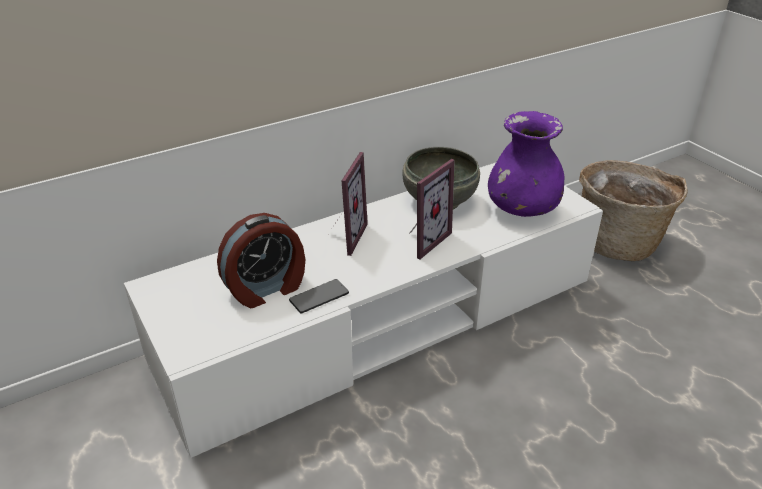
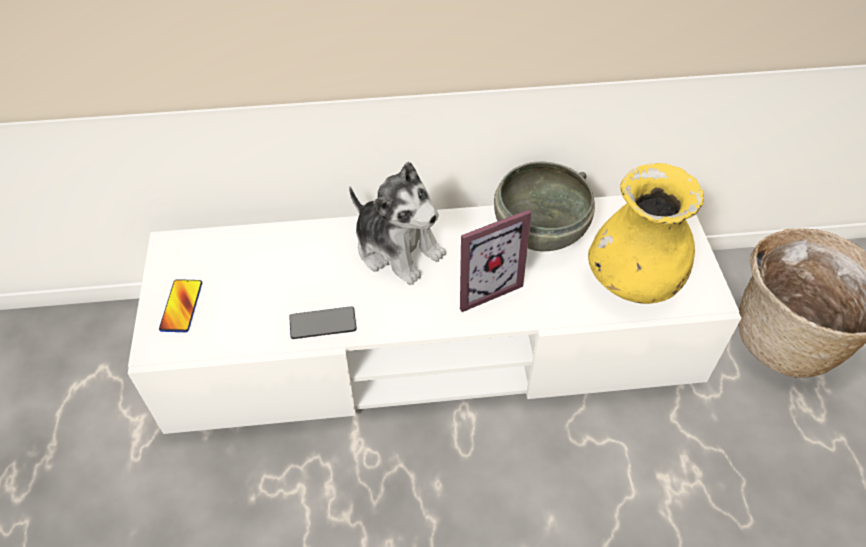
camera: 25 degrees right, 15 degrees up
(189, 322) = (181, 306): none -> phone
(266, 289) = (277, 292): alarm clock -> none
(344, 237) = (397, 249): picture frame -> plush toy
(522, 209) = (633, 280): purple vase -> yellow vase

